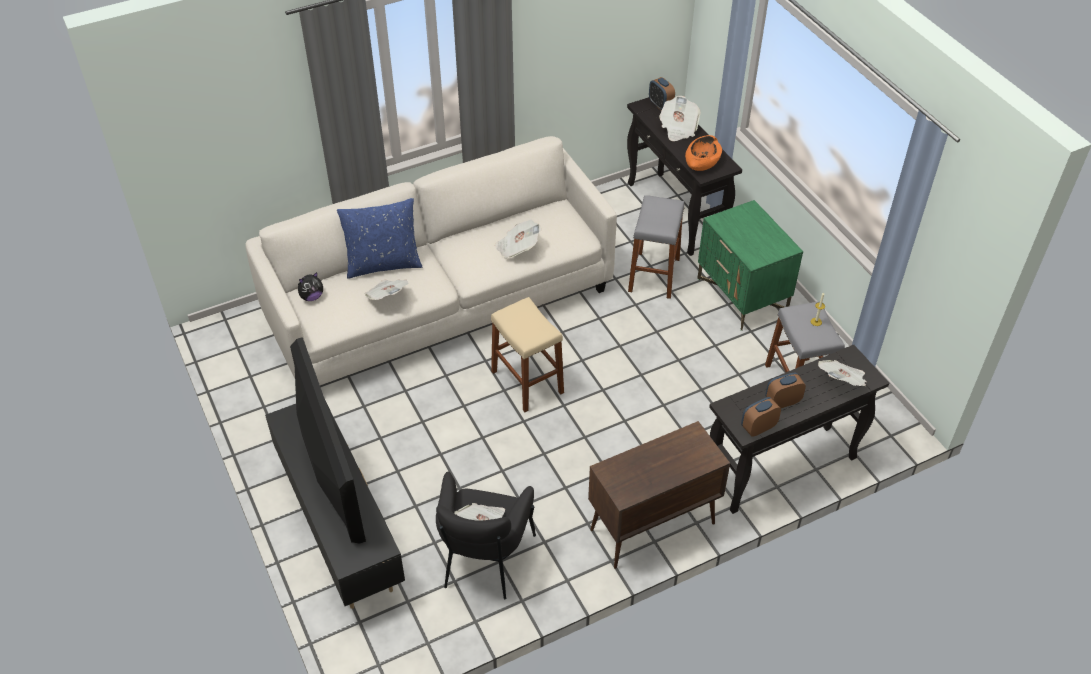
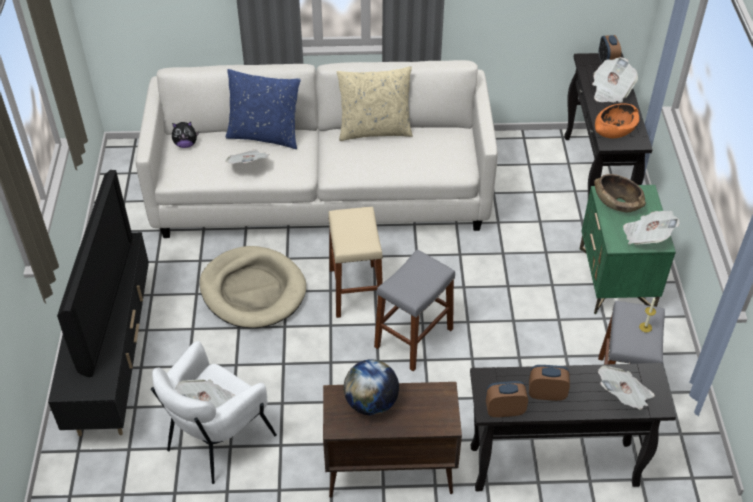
camera: 25 degrees right, 0 degrees up
(432, 415) = (253, 290): none -> beige dog bed
(483, 227) = (375, 130): none -> beige pillow
(484, 559) = (217, 439): black armchair -> white armchair
(517, 248) = (393, 159): newspaper -> newspaper (646, 236)
(640, 465) = (371, 403): none -> globe
(654, 275) = (538, 231): grey stool -> grey stool (413, 338)
(733, 224) = (617, 202): none -> brown bowl

